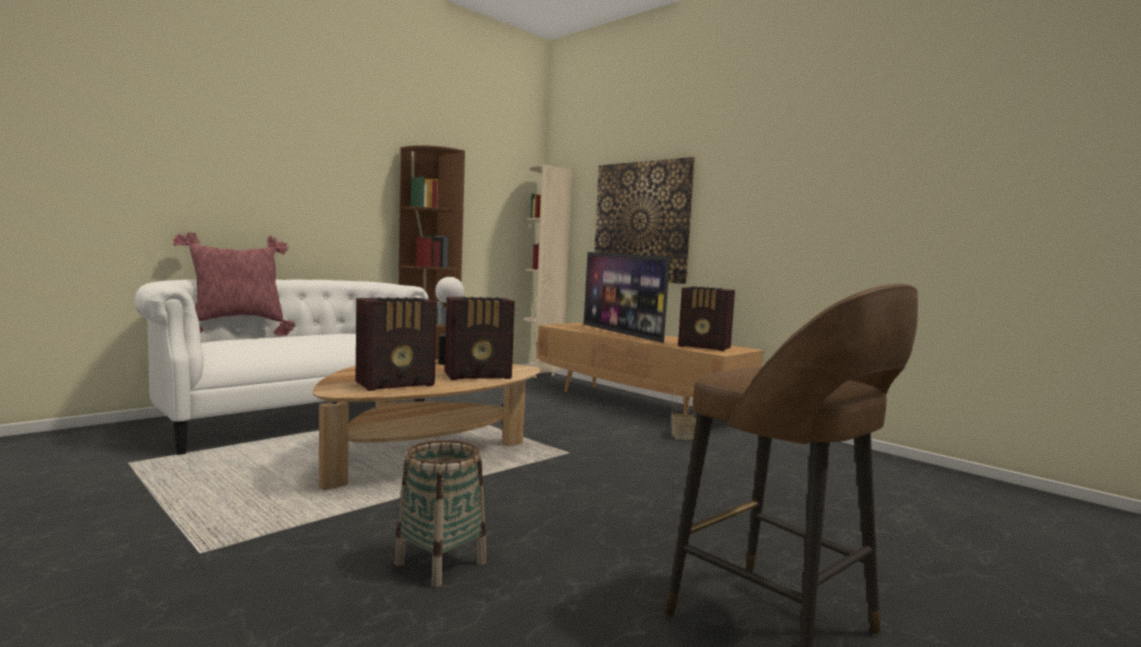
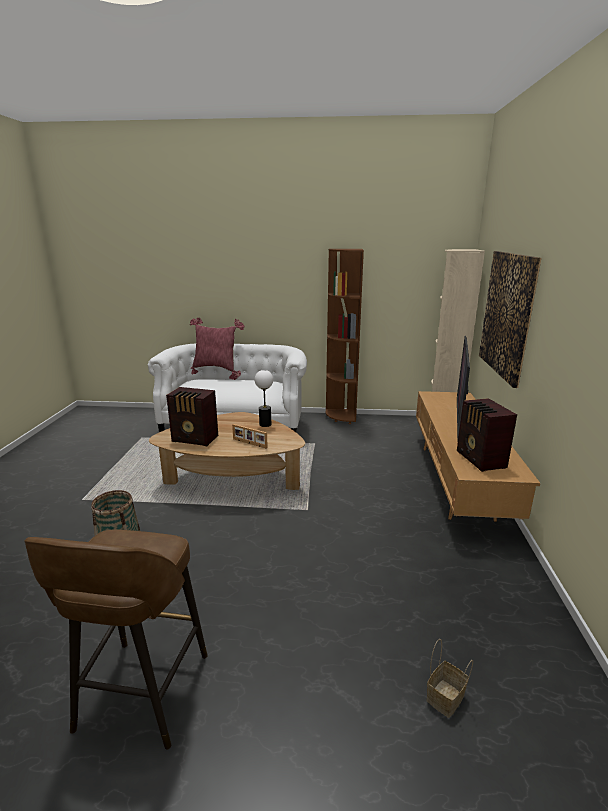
camera: 50 degrees right, 15 degrees up
(479, 376) = (249, 443): radio -> picture frame
(684, 436) = (418, 531): basket -> basket (445, 699)

